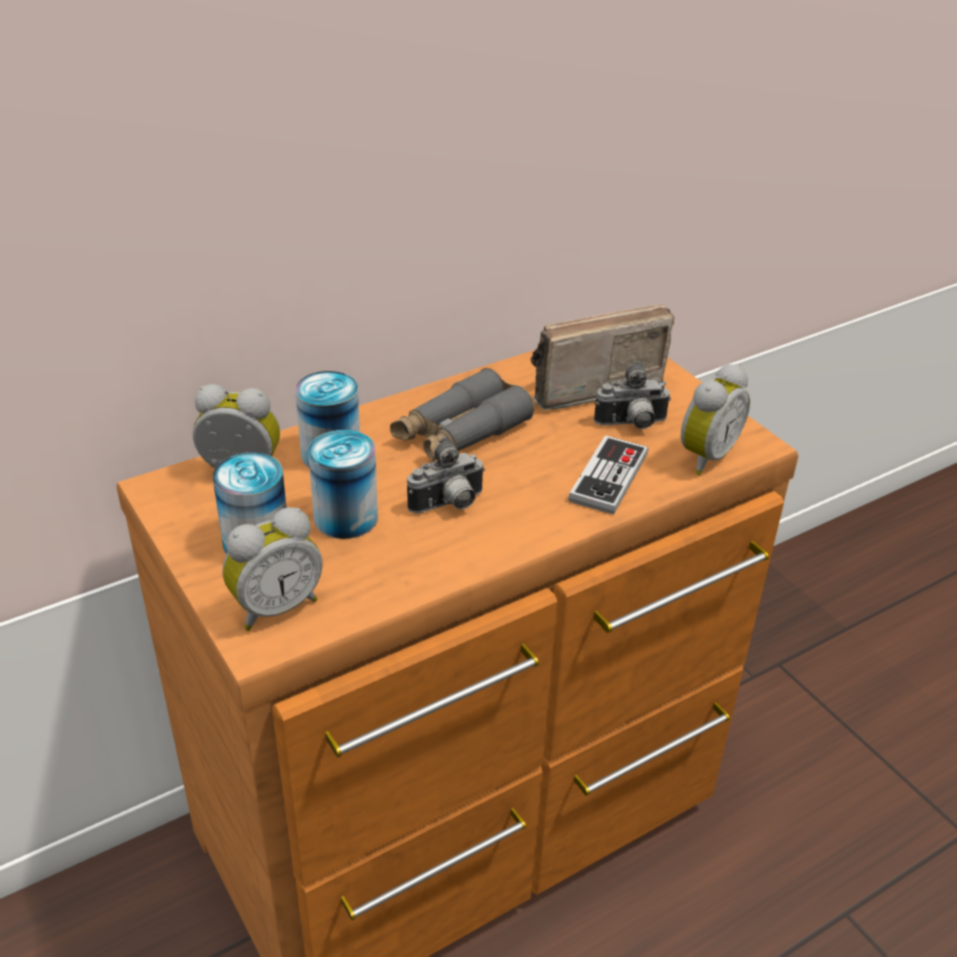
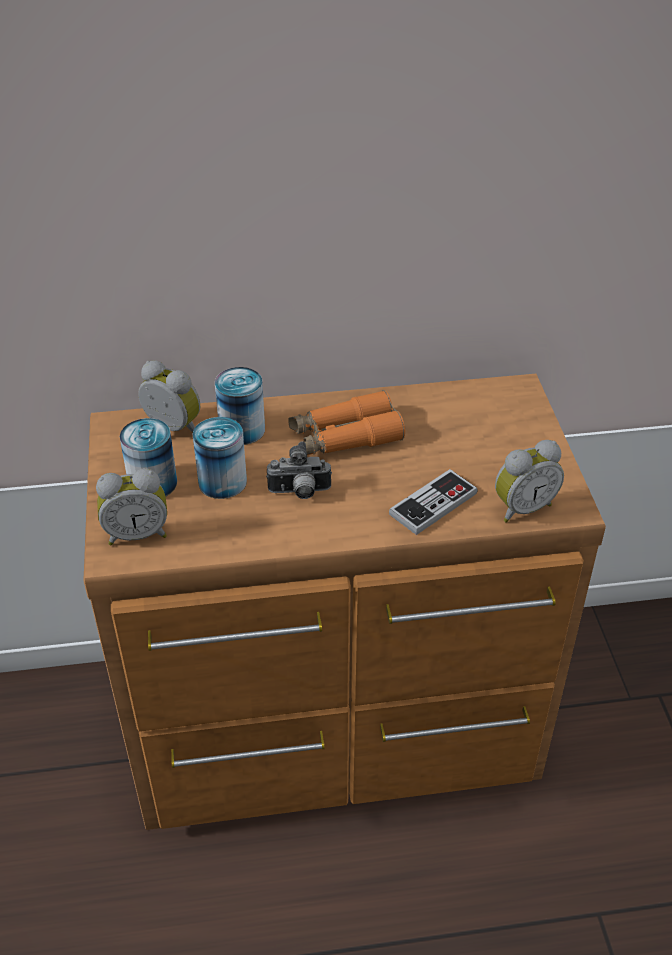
camera: 25 degrees right, 5 degrees up
(460, 433) = (345, 437): grey binoculars -> orange binoculars
(586, 386) = (468, 422): radio -> none
(631, 425) = (482, 465): camera -> none

